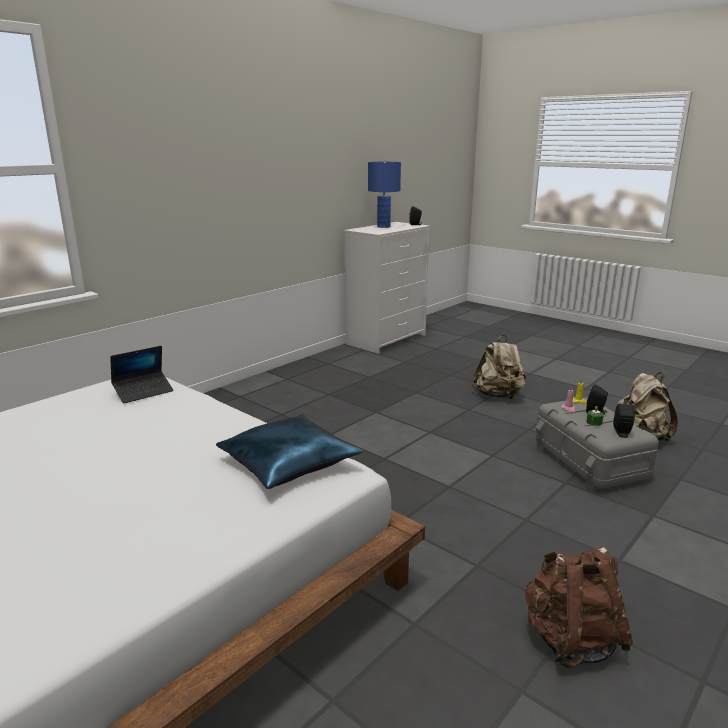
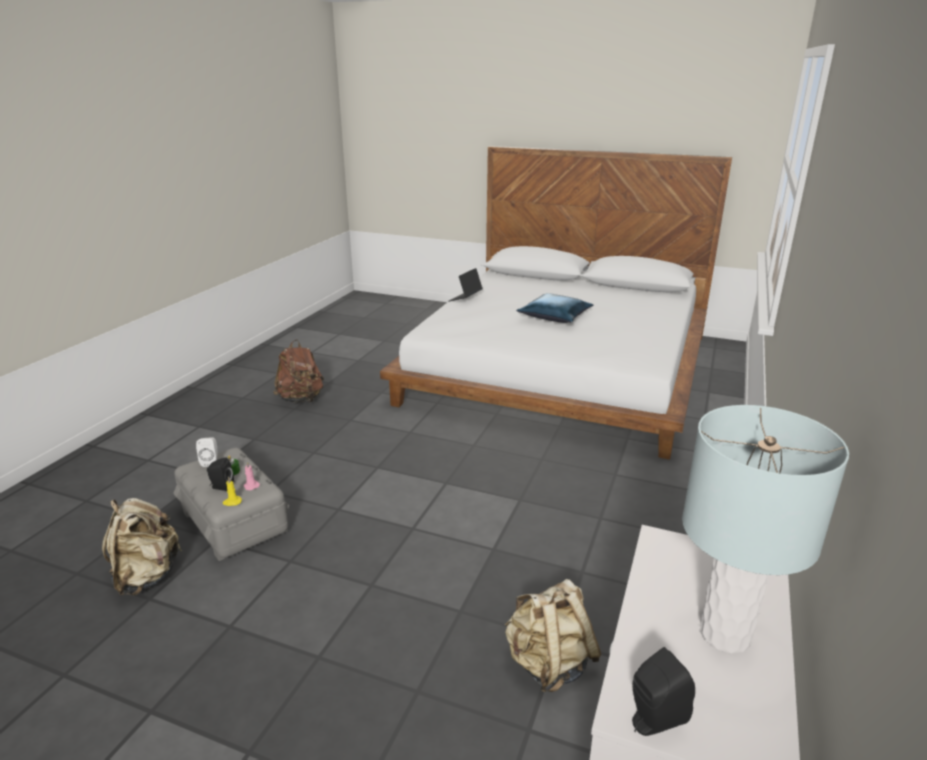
camera: 160 degrees right, 5 degrees up
(143, 392) = (616, 353): laptop -> laptop (465, 298)
(287, 462) = (458, 331): blue pillow -> blue pillow (555, 316)
(384, 227) = (724, 634): blue table lamp -> grey table lamp
(498, 396) = (325, 635): beige backpack -> beige backpack (548, 664)
(622, 434) = (210, 461): black speaker -> white speaker

